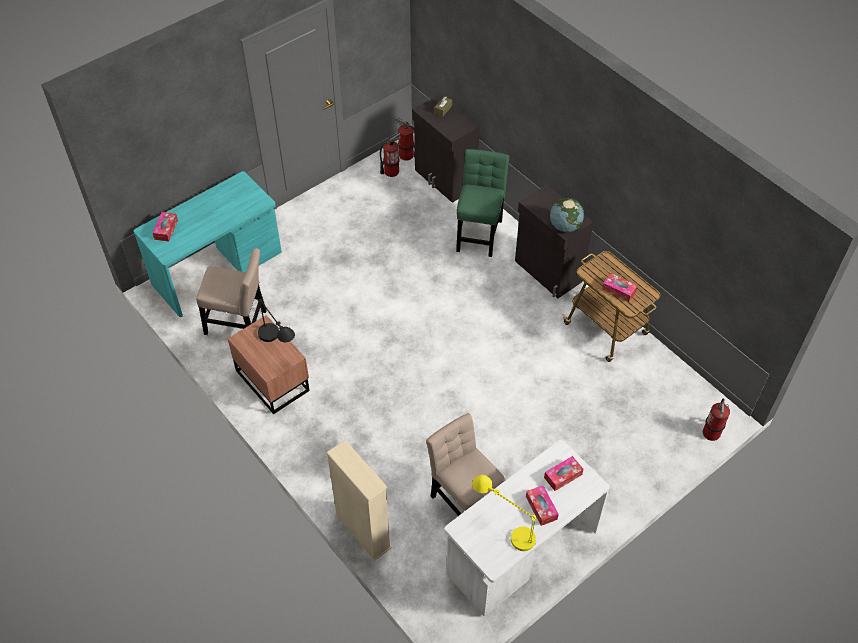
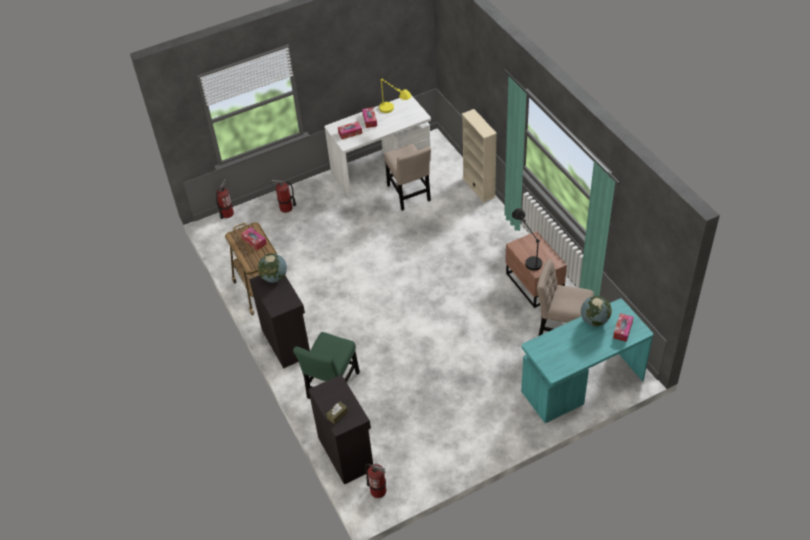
camera: 165 degrees left, 5 degrees down
(196, 236) = (594, 320): none -> globe
(391, 171) = (399, 471): fire extinguisher -> fire extinguisher (286, 208)

